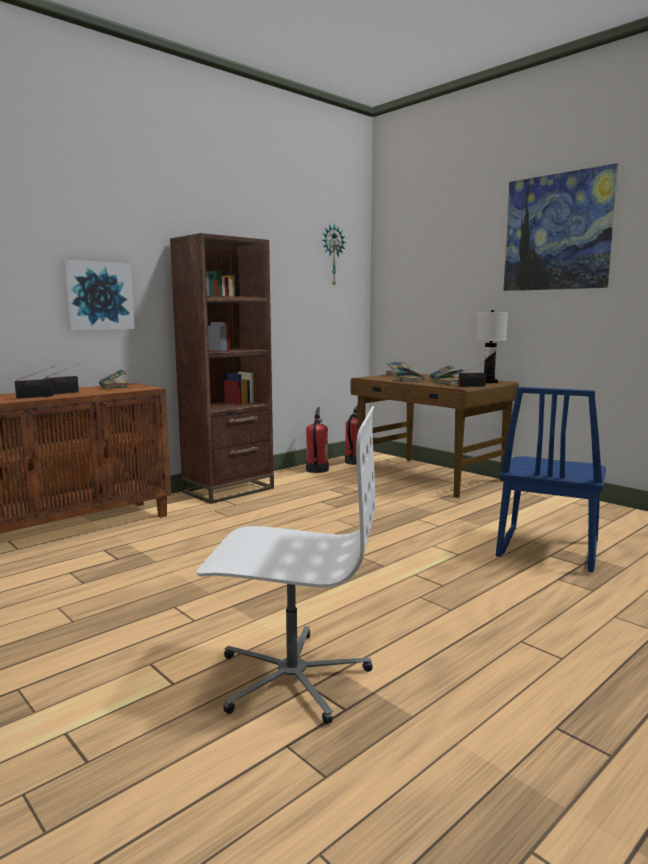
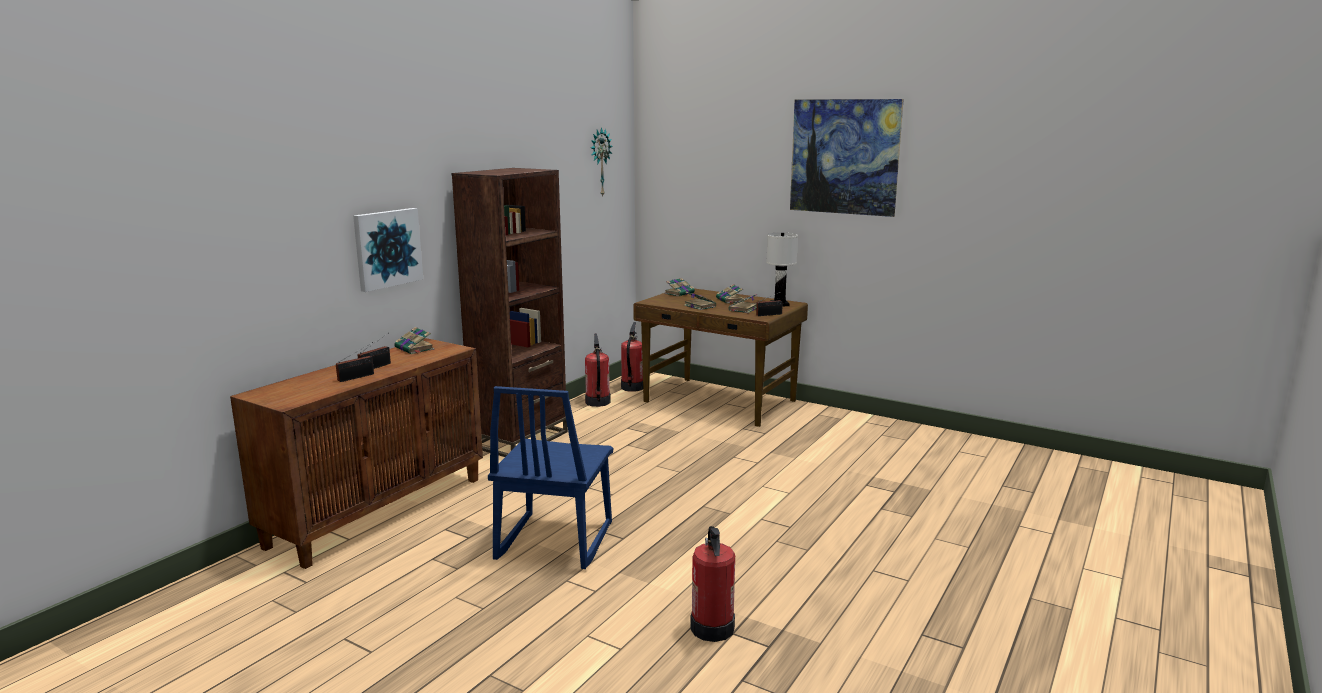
camera: 15 degrees left, 5 degrees up
(291, 676) = (712, 627): white office chair -> fire extinguisher
(546, 549) = (861, 479): blue chair -> blue chair (553, 541)

